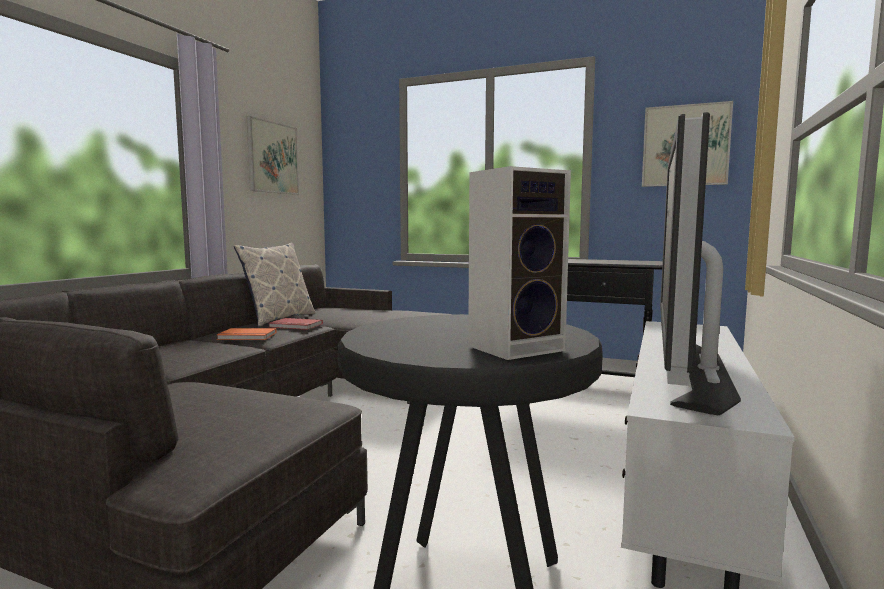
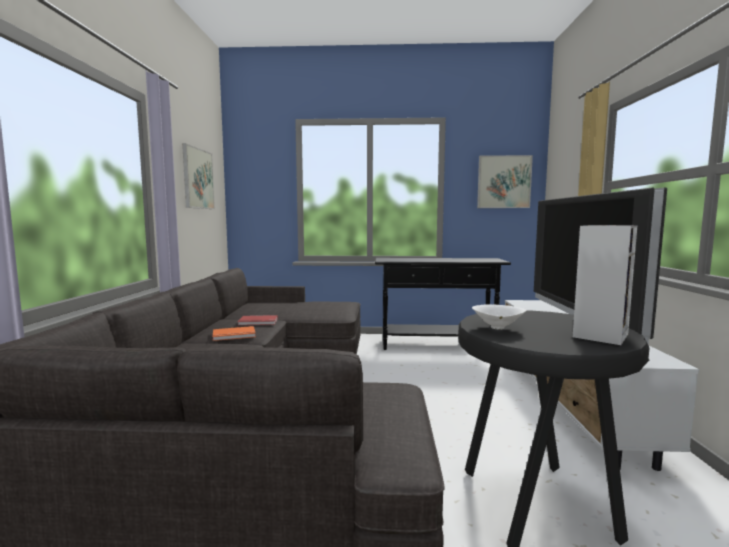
camera: 20 degrees left, 0 degrees up
(278, 319) = (230, 316): pillow -> none
(399, 330) = (497, 328): none -> white bowl

